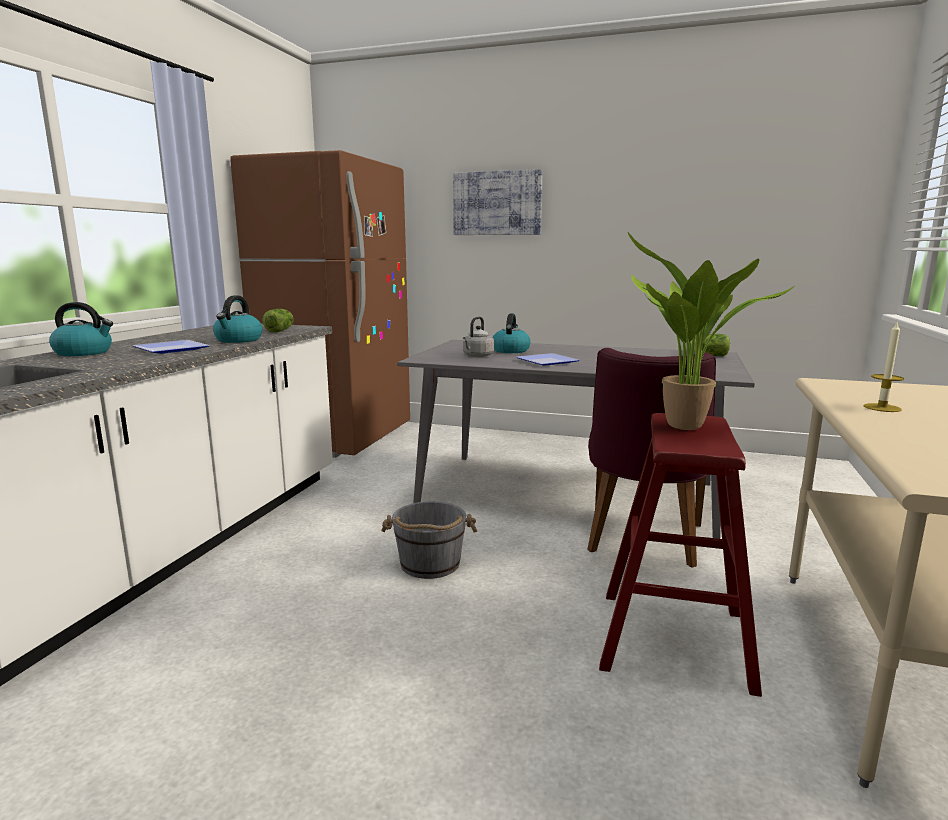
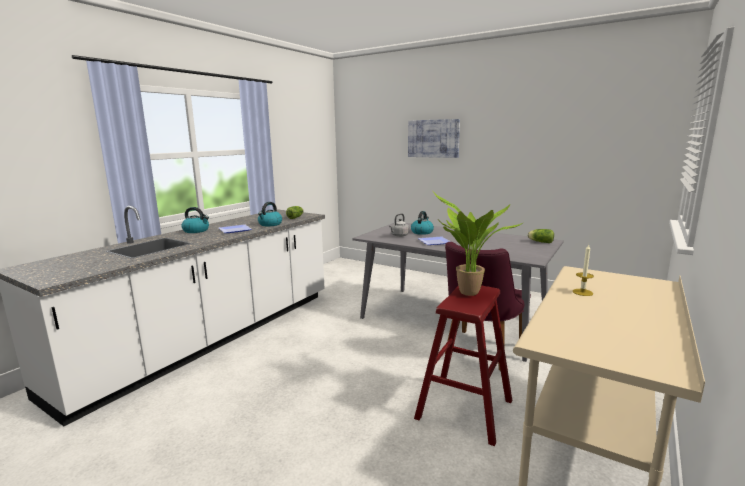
camera: 15 degrees right, 0 degrees up
(339, 438) = (338, 272): brown fridge -> none
(430, 564) = (354, 351): grey bucket -> none

